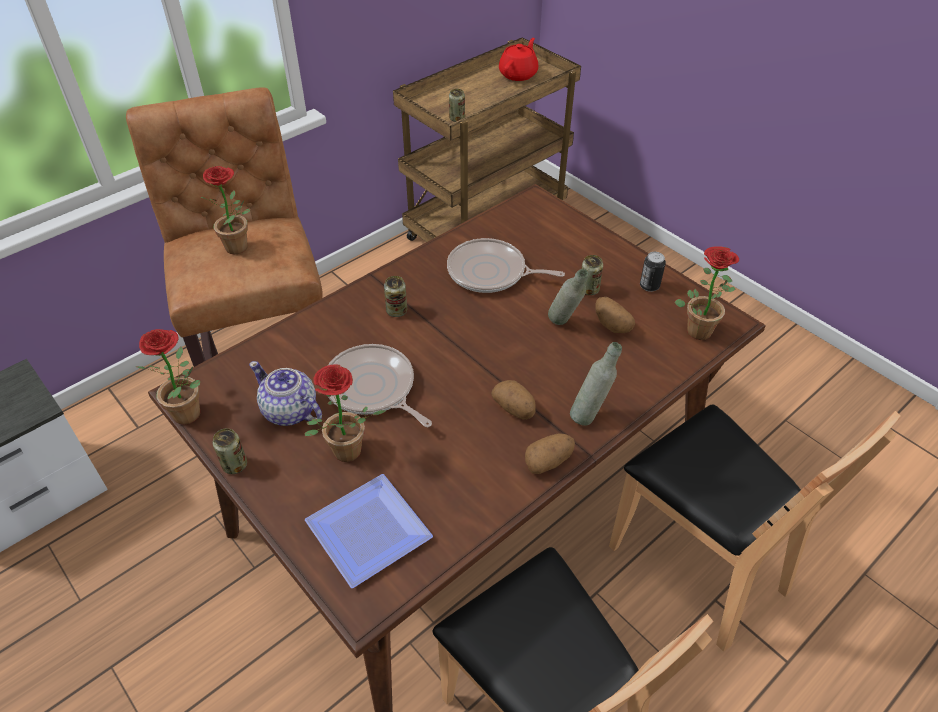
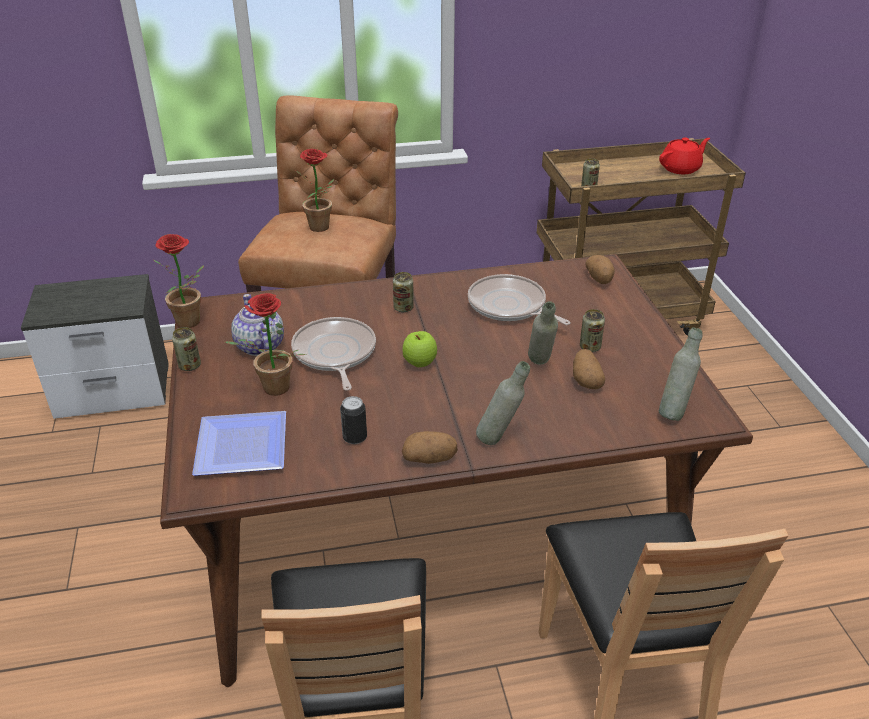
camera: 30 degrees right, 10 degrees down
(460, 365) = (420, 363): none -> apple
(514, 409) = (437, 410): potato -> potato (599, 279)
(649, 286) = (654, 363): can -> can (355, 437)
(698, 327) = (673, 412): potted plant -> grey bottle

